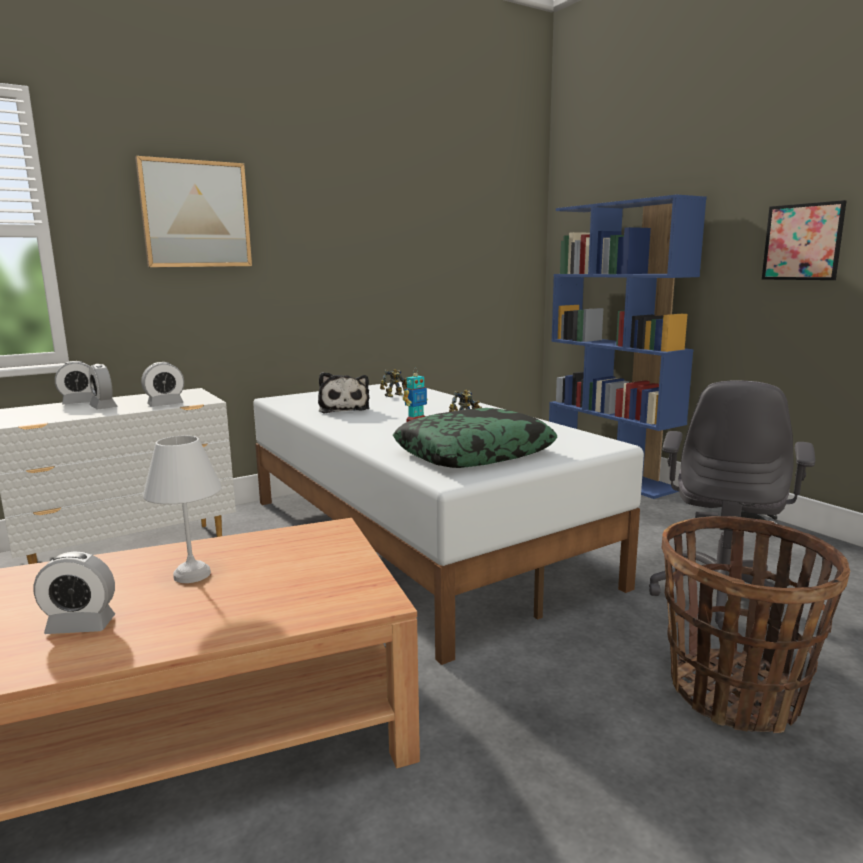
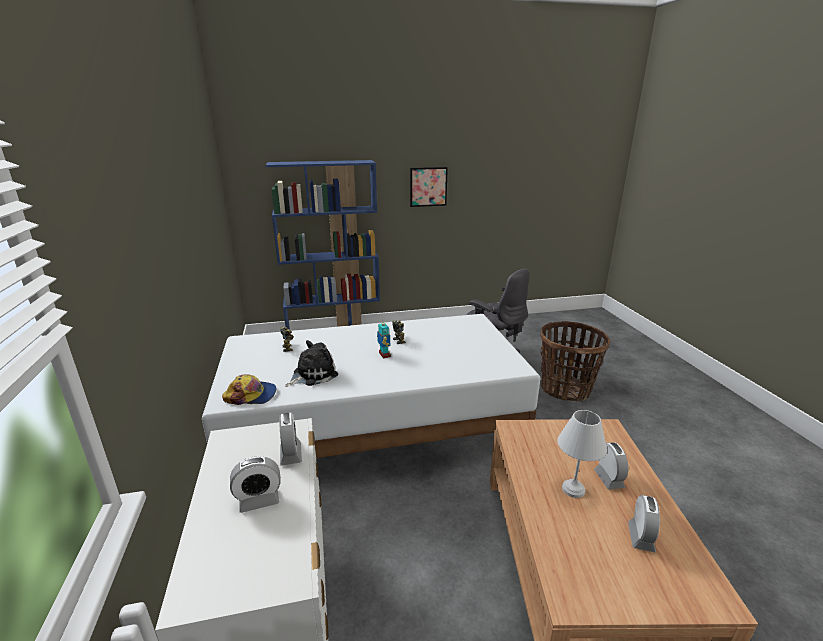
camera: 70 degrees left, 10 degrees up
(79, 402) = (204, 526): alarm clock -> alarm clock (609, 479)
(195, 214) = (131, 241): picture -> none
(291, 401) = (251, 395): none -> cap
(343, 409) = (312, 374): plush toy -> plush toy turned 45 degrees counterclockwise
(474, 453) = (473, 352): pillow -> none

